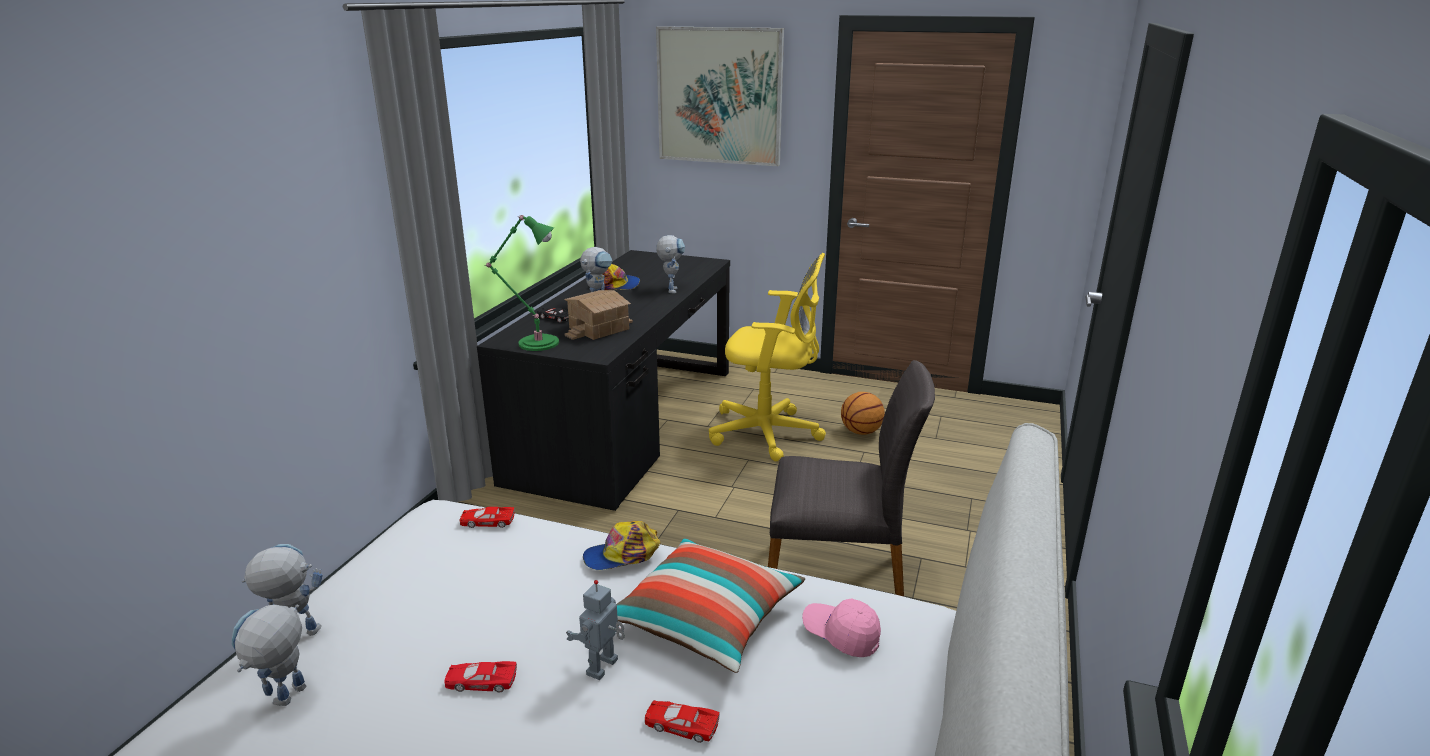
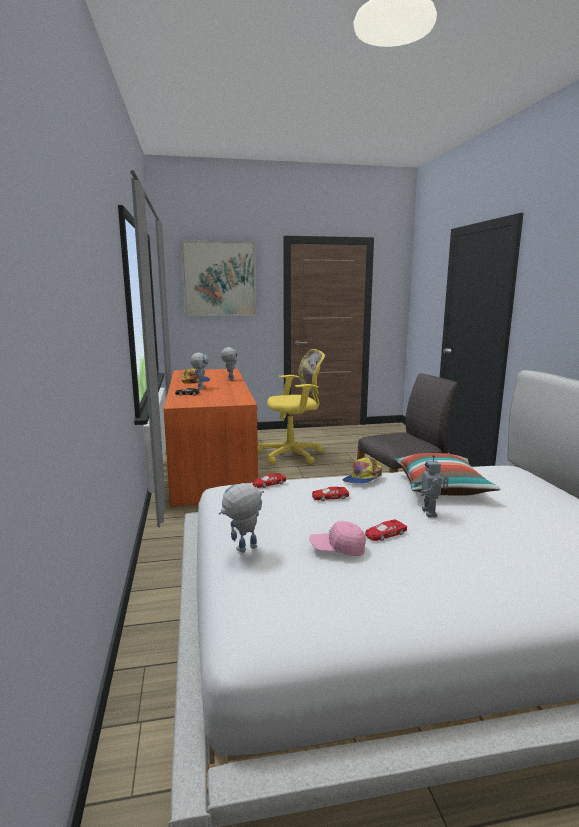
camera: 30 degrees left, 10 degrees down
(286, 702) = (296, 575): toy robot -> none
(535, 343) = (197, 403): green table lamp -> none
(600, 329) = (223, 394): toy house -> none
(627, 423) = (211, 465): black desk -> orange desk
(681, 724) = (496, 519): red toy car -> red toy car (329, 497)
(841, 636) = (498, 478): pink cap -> pink cap (337, 549)
(861, 432) = (335, 446): basketball -> none

